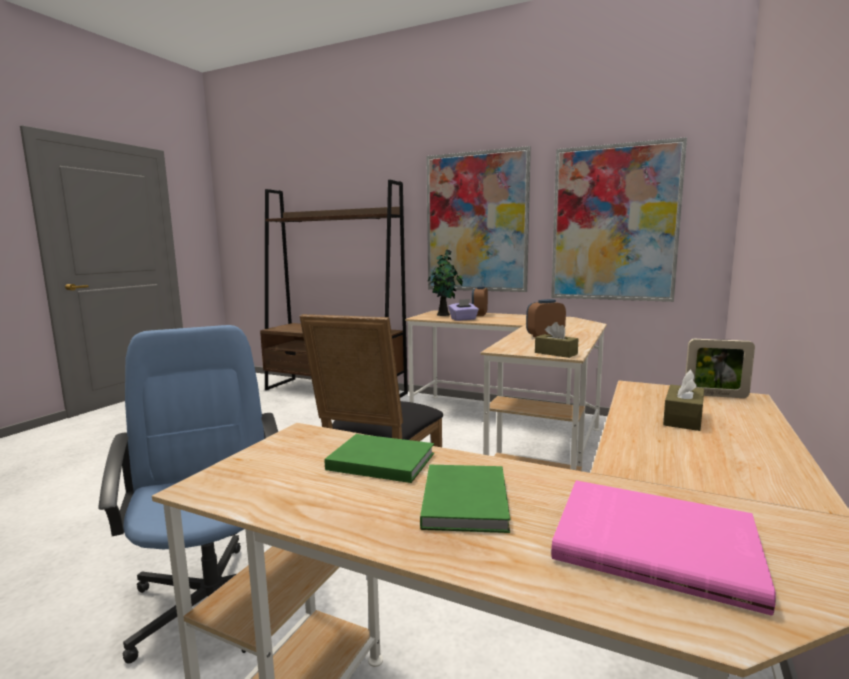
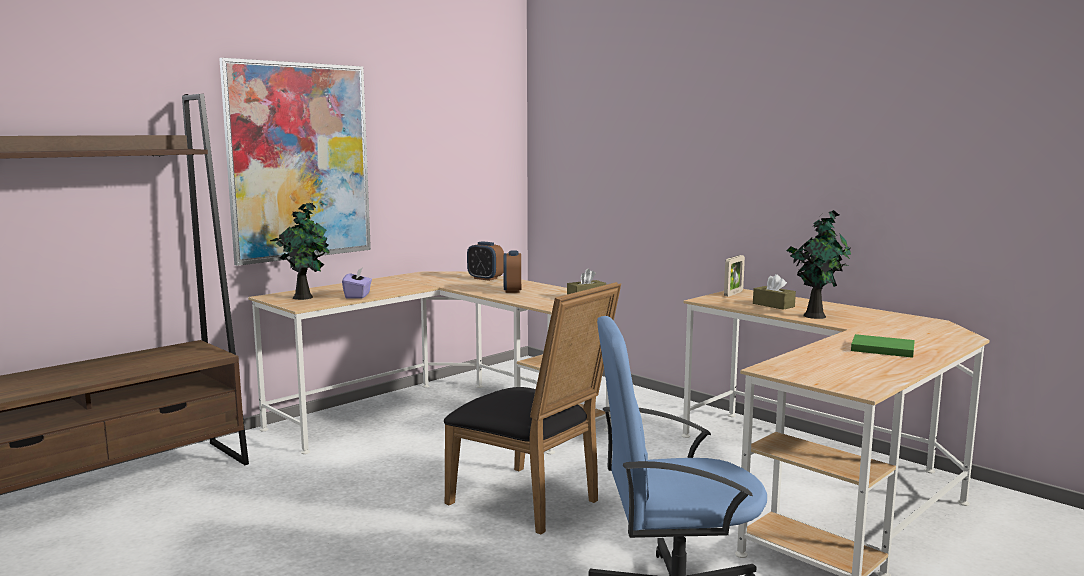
camera: 70 degrees left, 0 degrees up
(379, 460) = (826, 357): green book -> none
(479, 314) = (337, 288): alarm clock -> alarm clock (485, 278)
(614, 224) = (445, 163): picture -> none
(654, 543) = (919, 333): pink book -> none
(656, 446) = (815, 316): none -> potted plant

